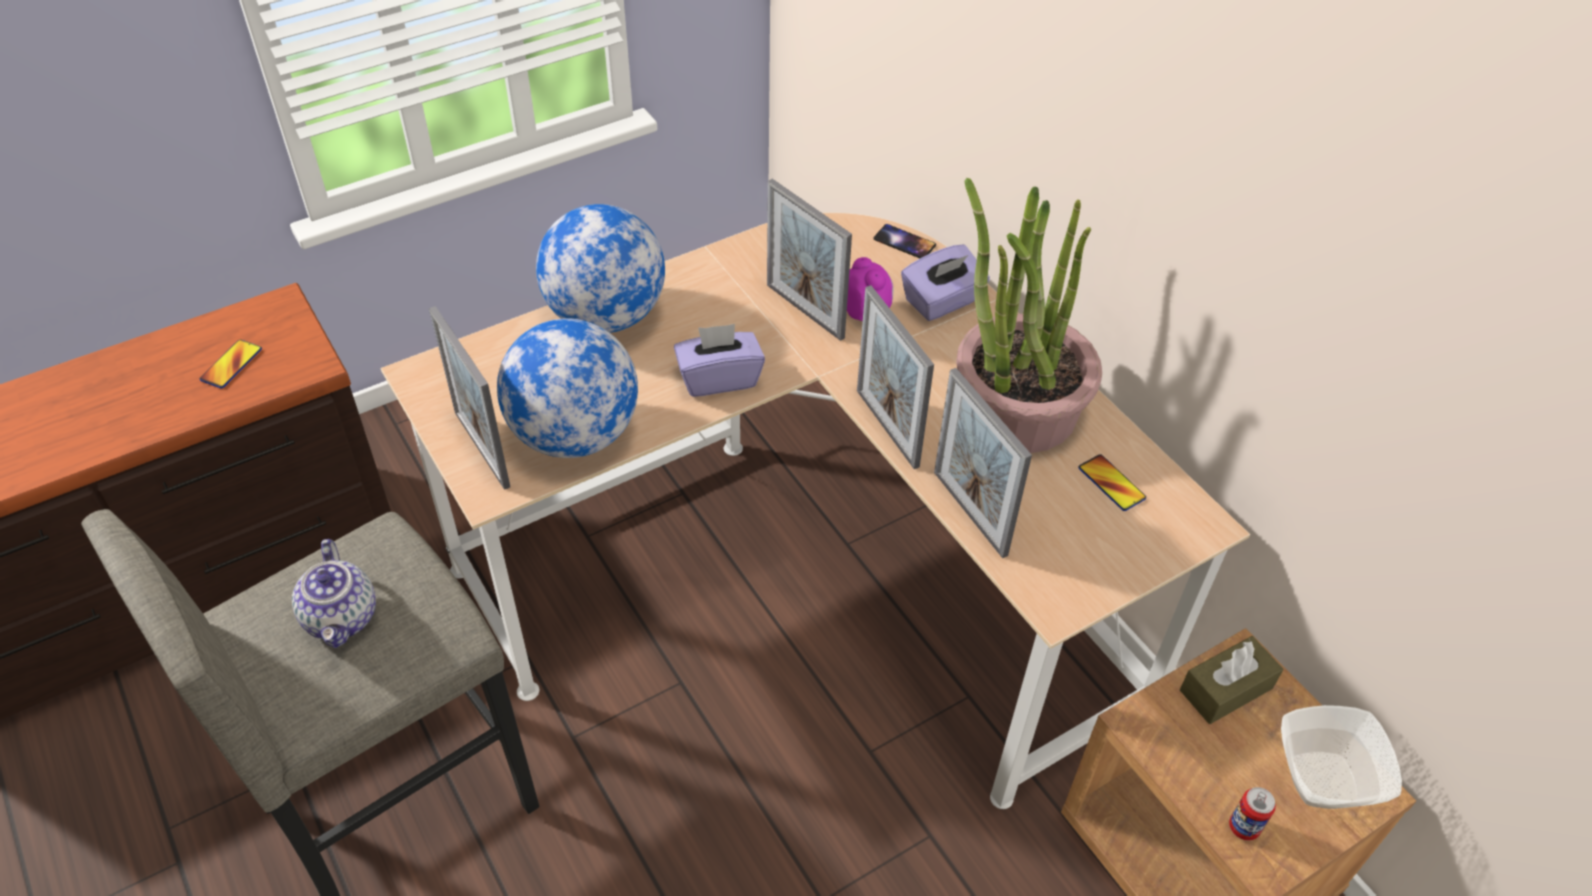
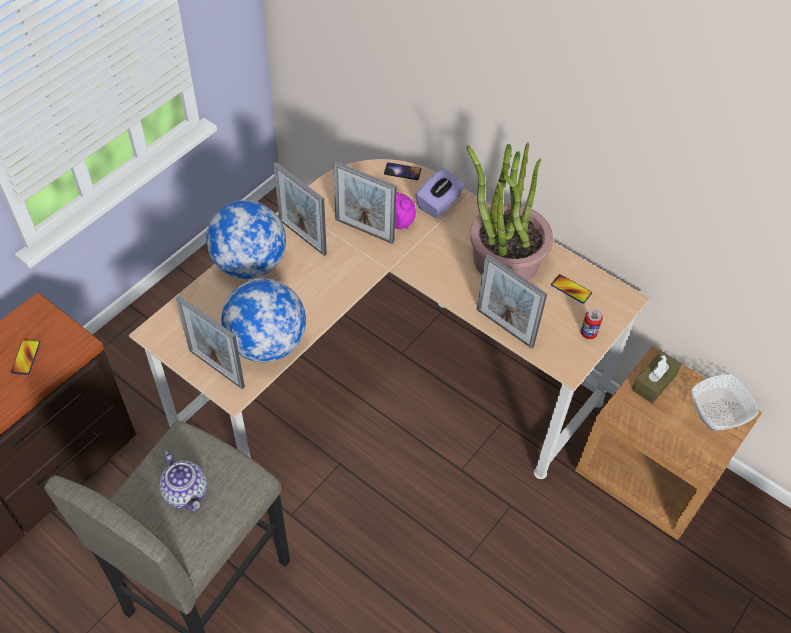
camera: 20 degrees left, 5 degrees up
(719, 378) = (334, 286): purple tissue box -> none
(887, 428) = (440, 290): picture frame -> picture frame (302, 237)
(1244, 827) = (687, 452): can -> can (588, 333)

